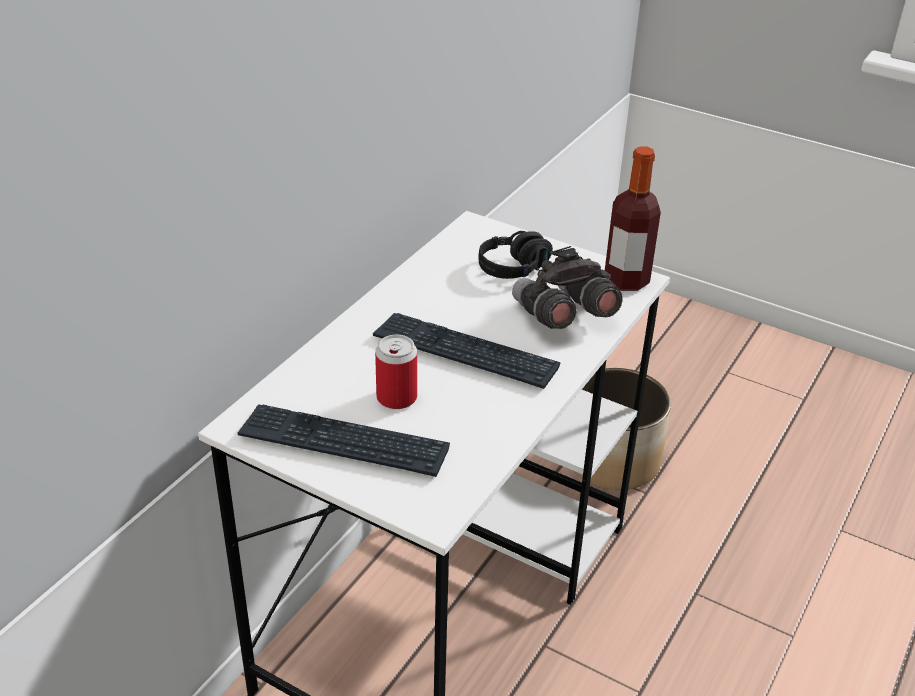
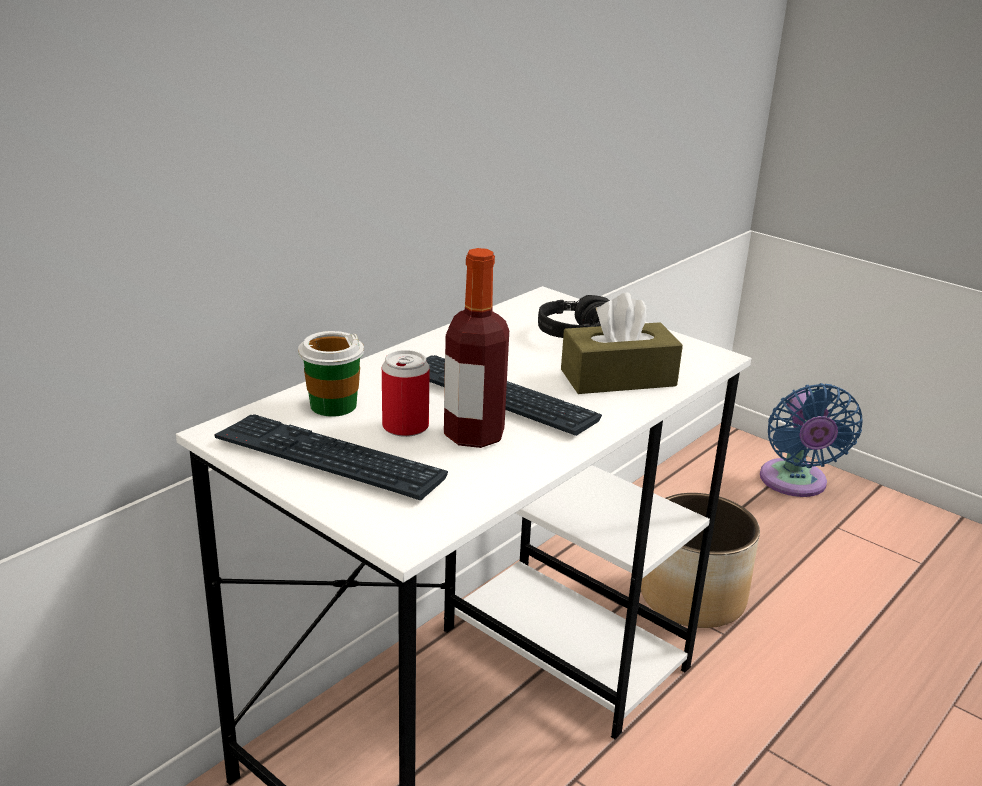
camera: 10 degrees right, 10 degrees down
(325, 382) = (333, 405): none -> cup
(562, 316) = (618, 378): grey binoculars -> brown tissue box
(626, 280) = (700, 355): bottle -> bottle (474, 435)
(684, 331) = (794, 483): none -> blue fan

